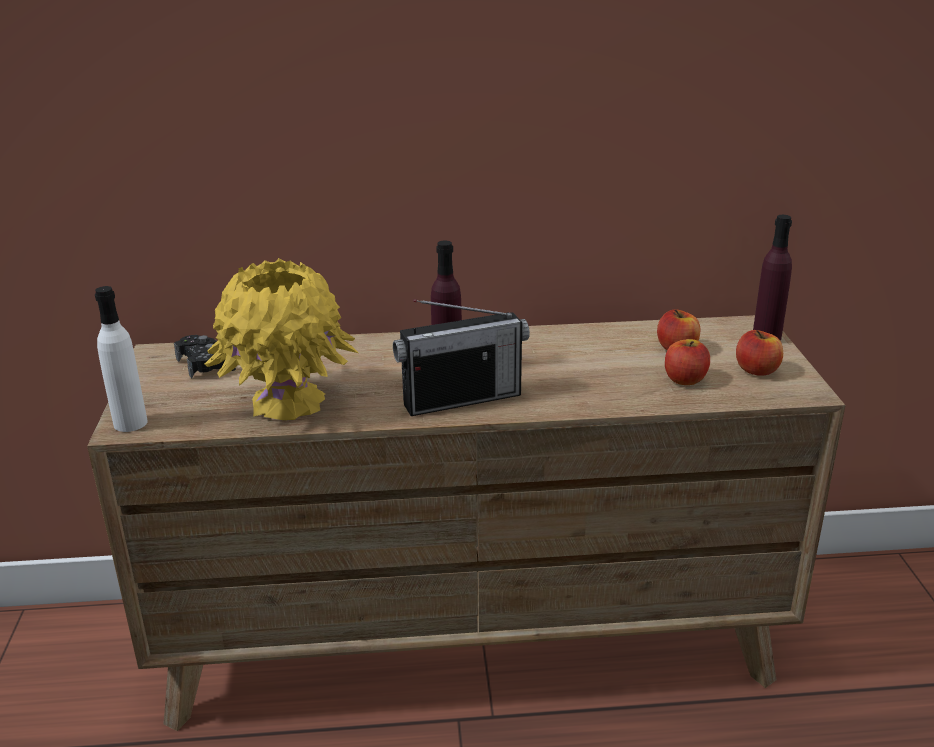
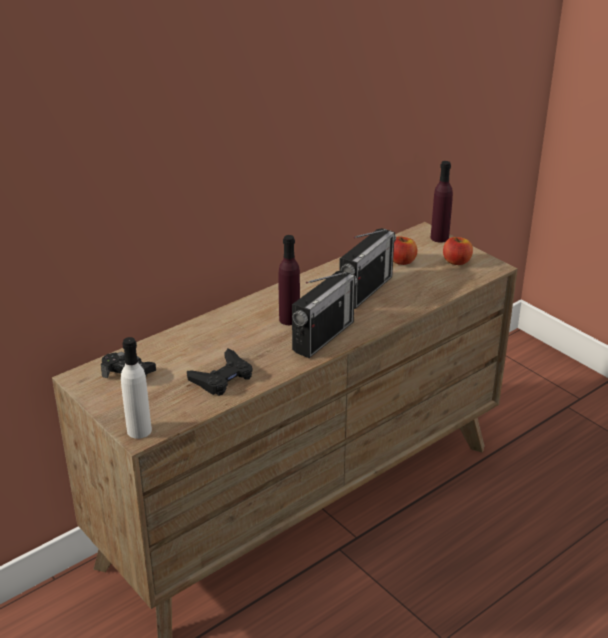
camera: 35 degrees left, 5 degrees up
(287, 403) = (222, 378): yellow vase -> black game controller
(585, 366) = (365, 290): none -> radio
(685, 379) = (427, 280): apple -> none

